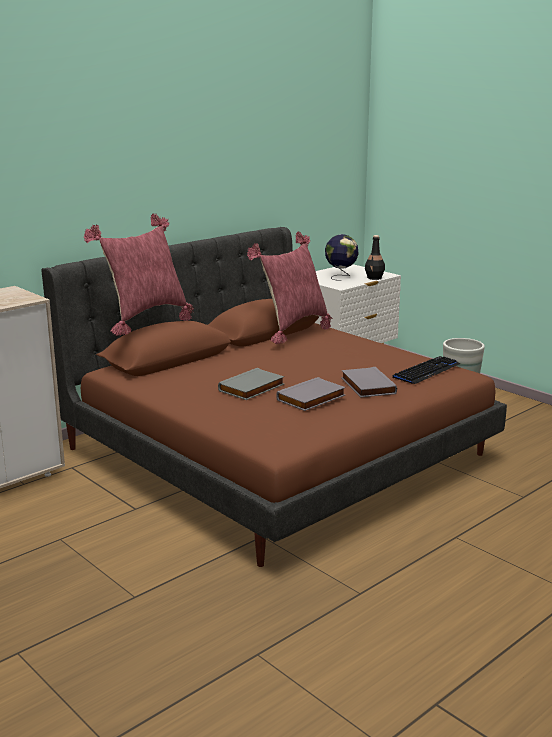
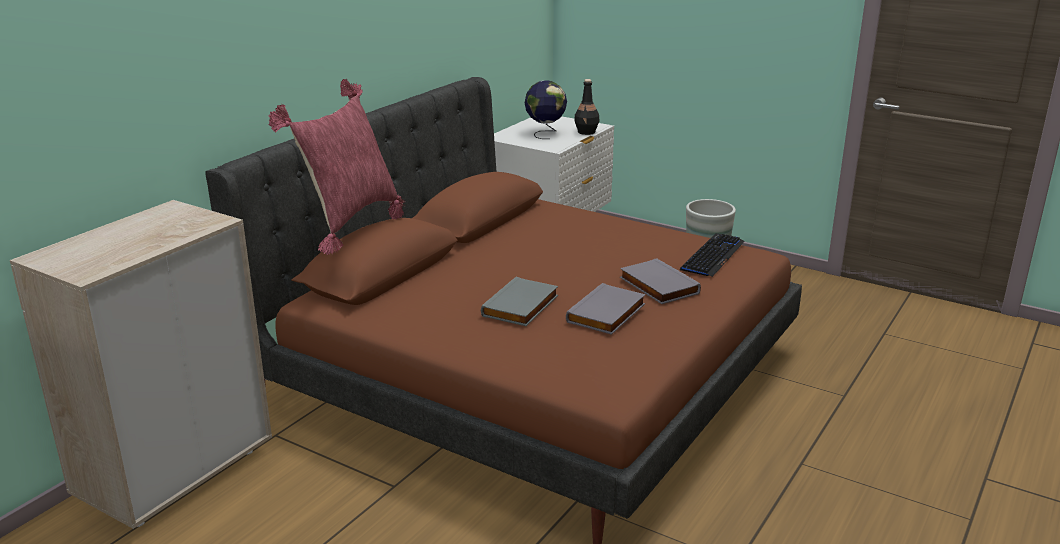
camera: 15 degrees left, 5 degrees up
(290, 335) = (516, 219): red pillow -> none

